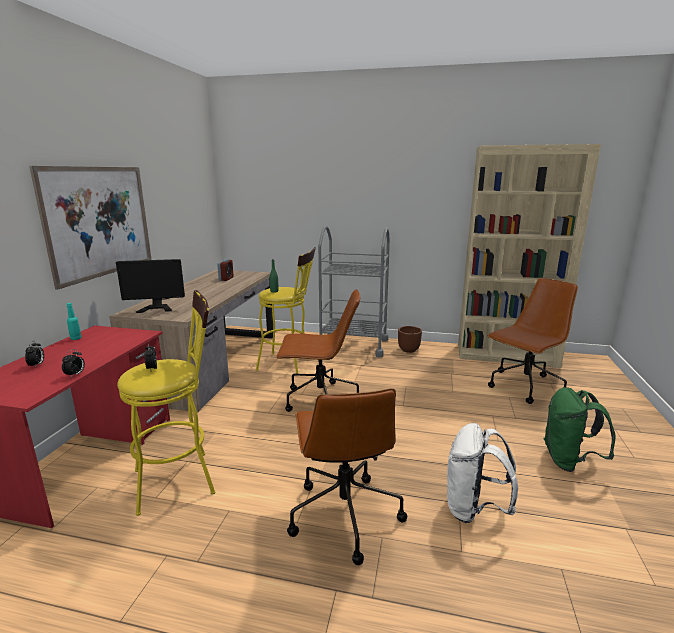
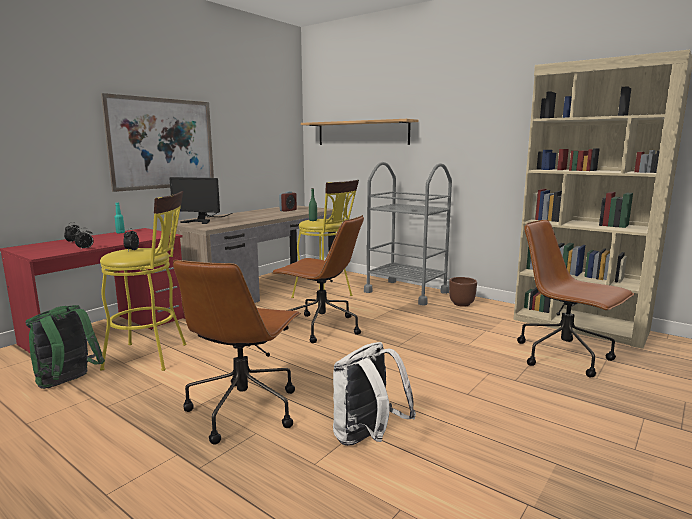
camera: 25 degrees right, 5 degrees down
(289, 194) = (362, 133): none -> shelf
(524, 387) = (565, 357): brown office chair -> brown office chair turned 120 degrees counterclockwise
(569, 461) = (534, 430): green backpack -> green backpack (67, 383)

